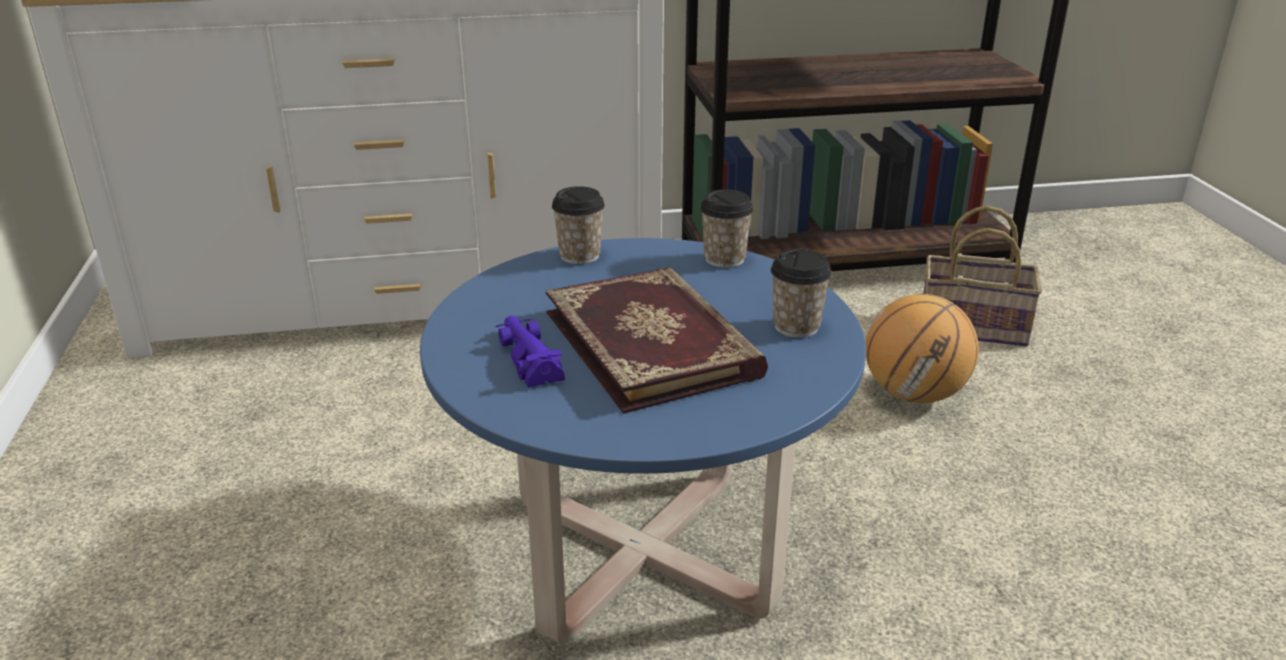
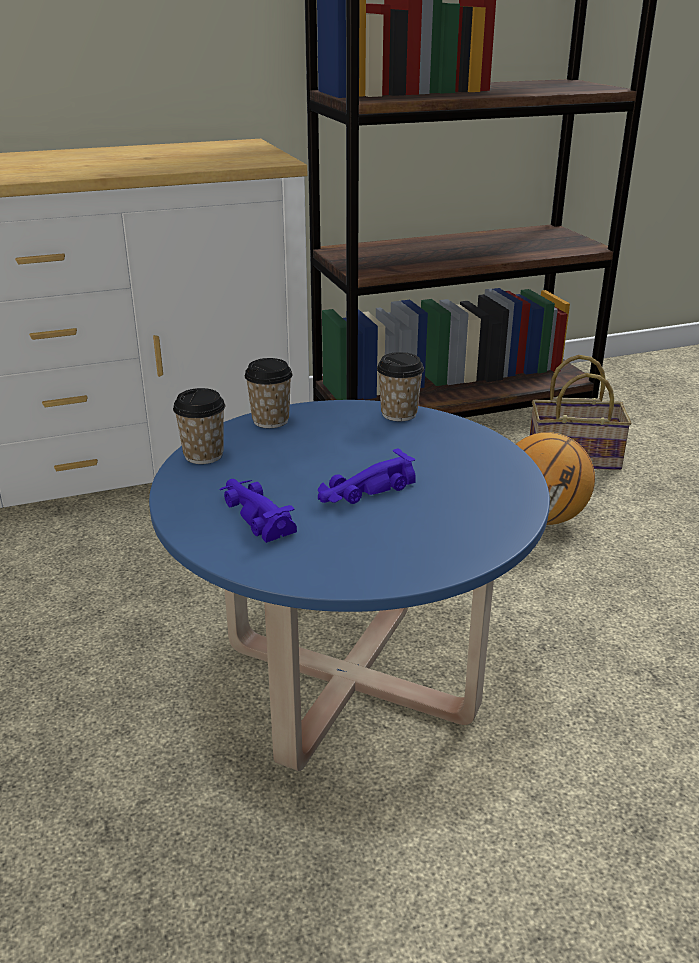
camera: 10 degrees left, 0 degrees up
(654, 343) = (364, 492): book -> purple toy car
(796, 327) = (481, 467): cup -> cup (203, 455)

